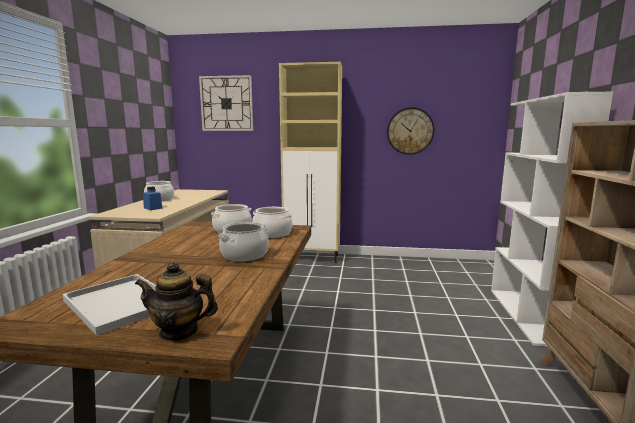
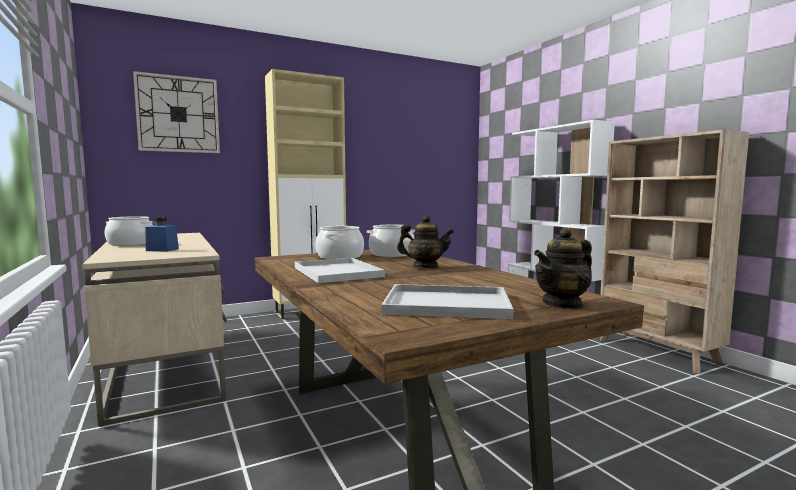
camera: 35 degrees left, 5 degrees down
(178, 248) = (339, 272): none -> white tray
(244, 255) = (425, 267): cooking pot -> teapot
(410, 131) = (401, 160): wall clock -> none

